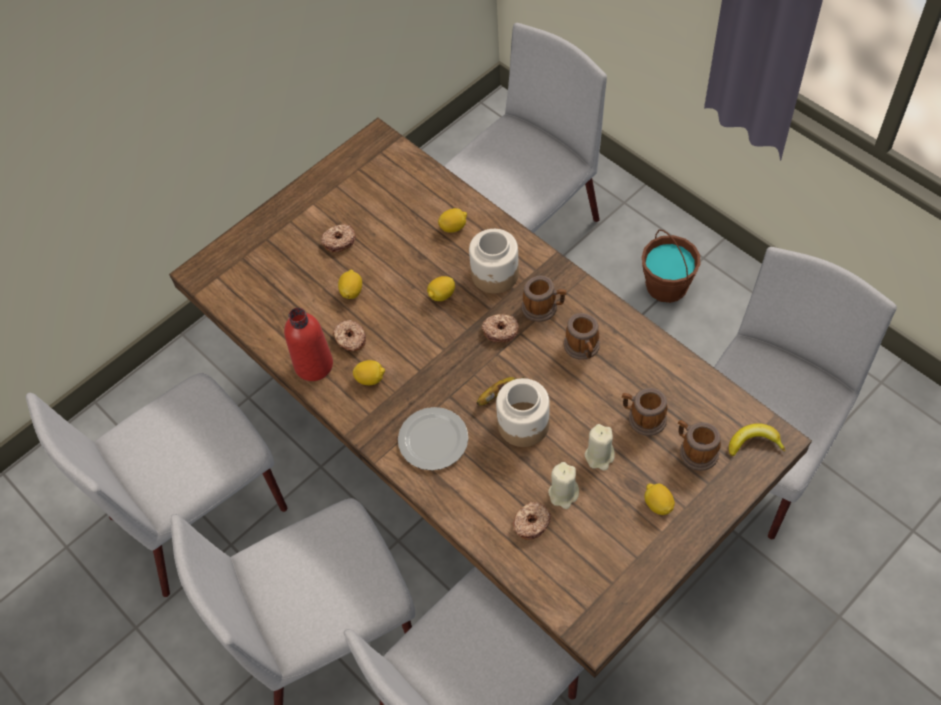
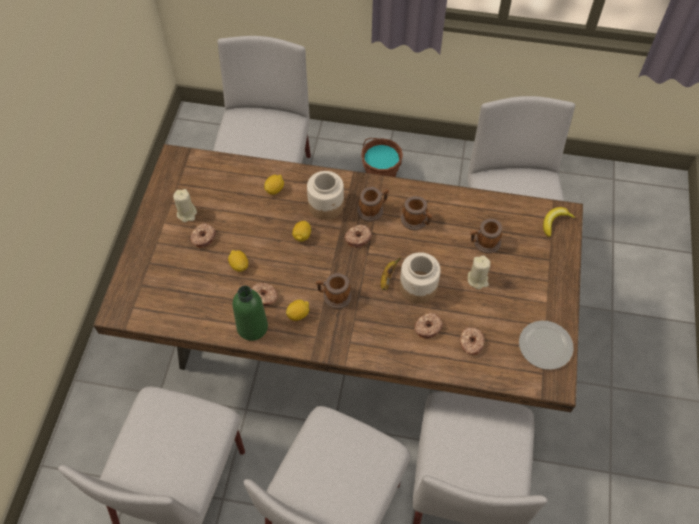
camera: 40 degrees left, 0 degrees up
(313, 365) = (252, 327): red bottle -> green bottle
(434, 441) = (372, 329): plate -> plate (546, 346)
(496, 476) = (427, 327): none -> donut
(563, 494) = (475, 314): beige candle -> beige candle (187, 213)
(658, 504) = (532, 288): lemon -> none
(695, 450) = (527, 245): mug -> mug (334, 296)

